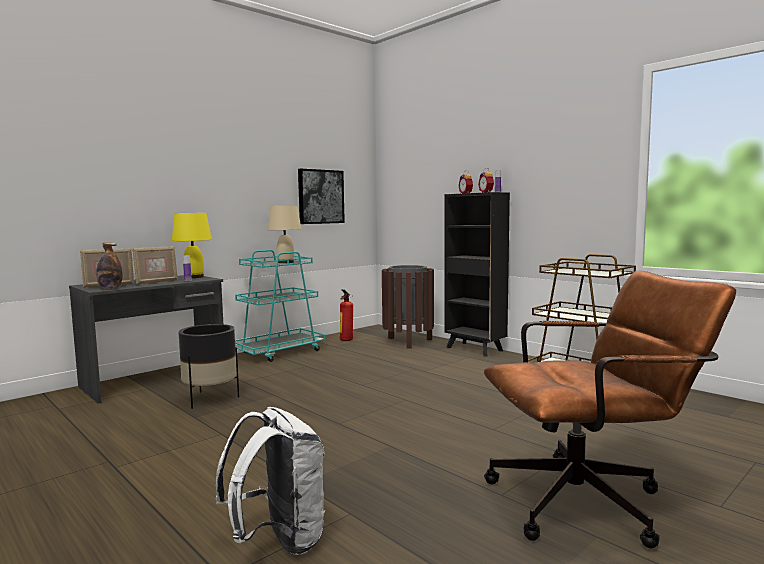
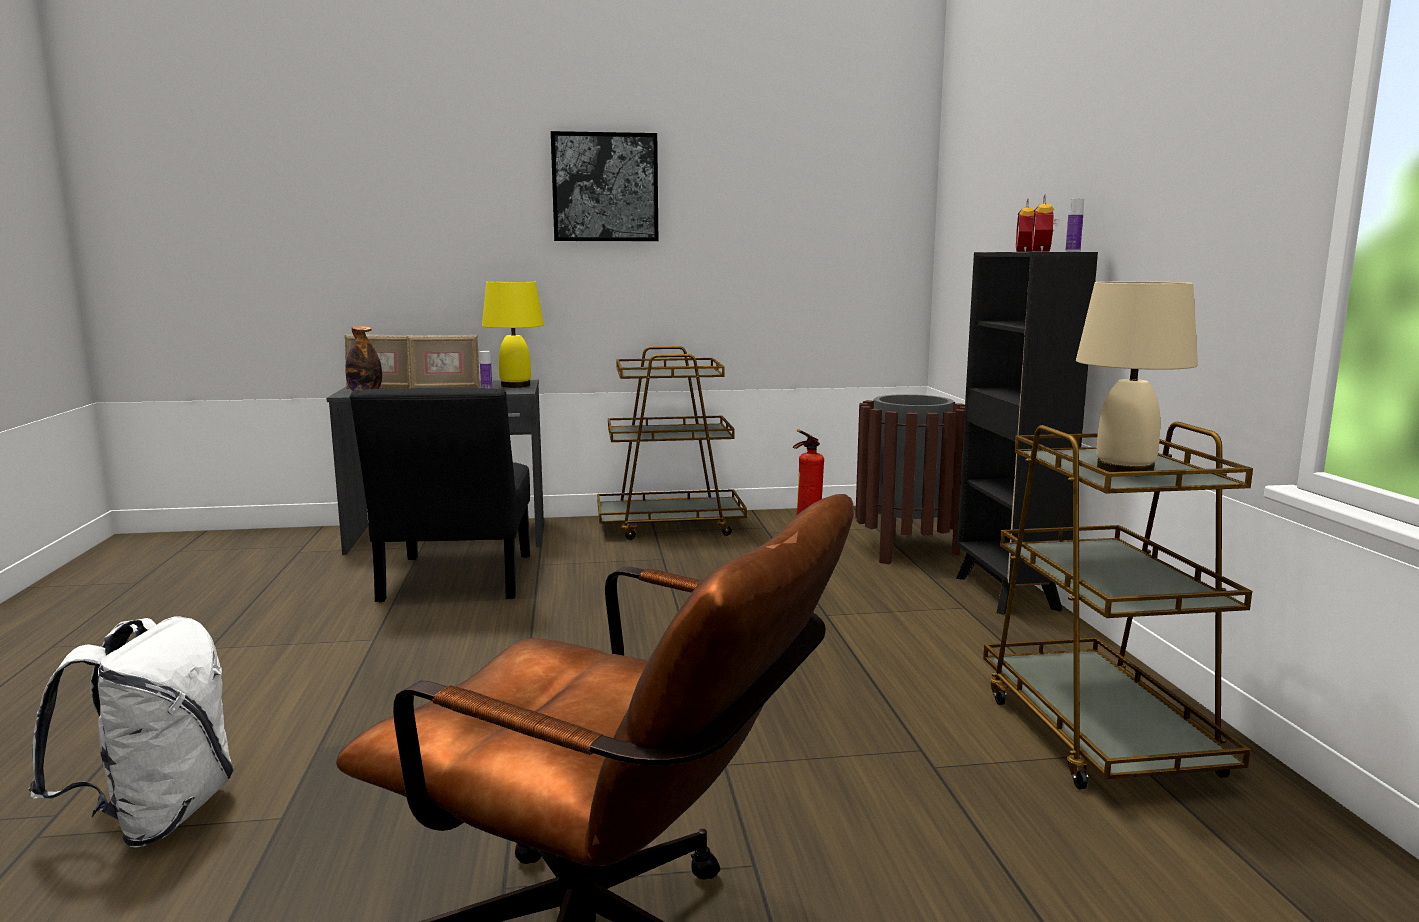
camera: 35 degrees right, 5 degrees up
(210, 399) = (455, 581): black planter -> black chair
(279, 352) = (670, 526): turquoise cart -> brown cart
(285, 262) = (684, 371): beige table lamp -> beige table lamp (1123, 470)
(320, 196) = (795, 250): picture -> picture (605, 187)

